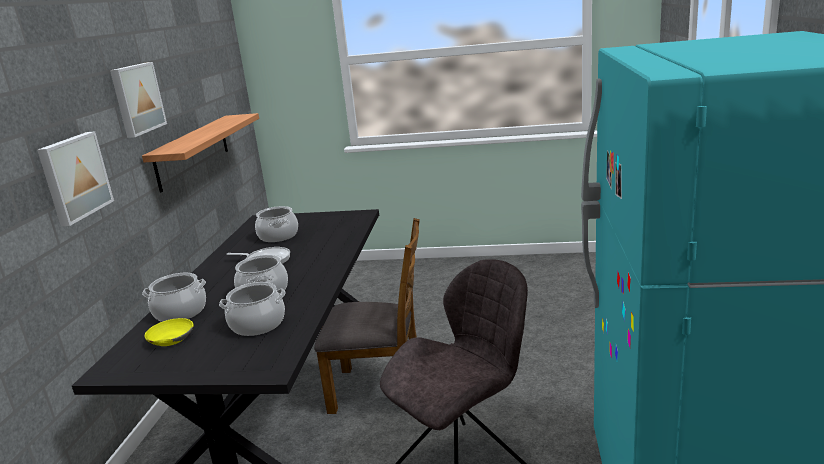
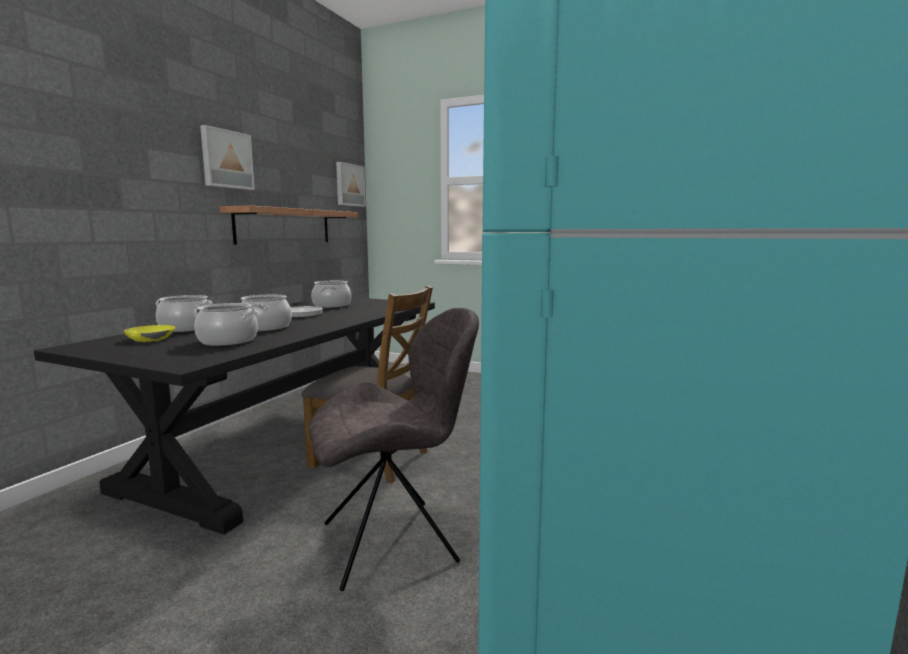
camera: 15 degrees right, 10 degrees down
(74, 177) = (128, 192): picture -> picture (349, 185)

